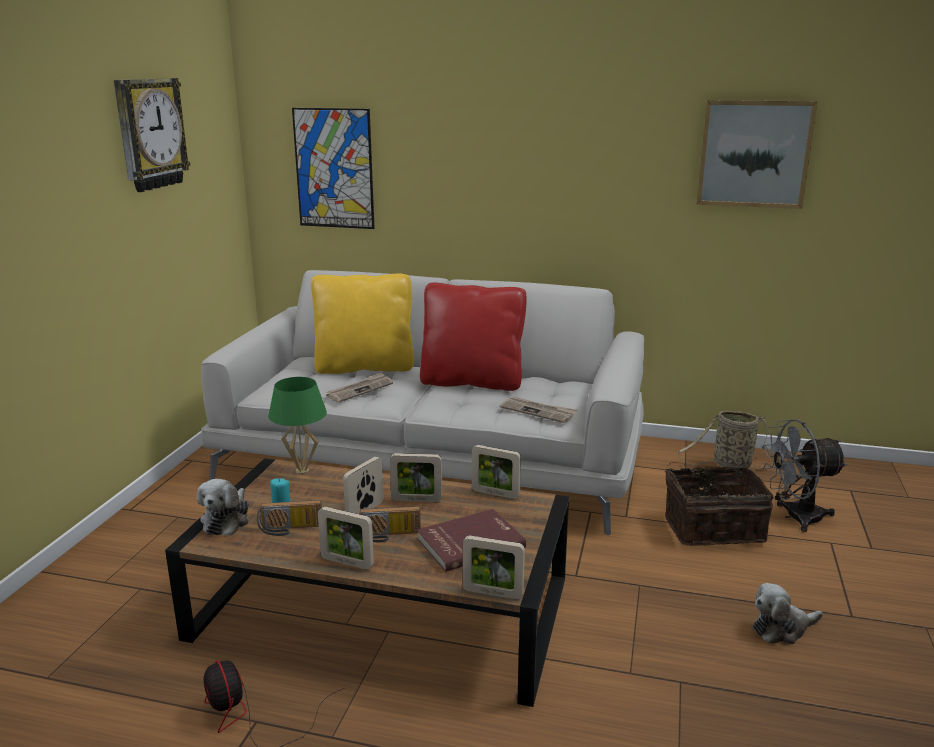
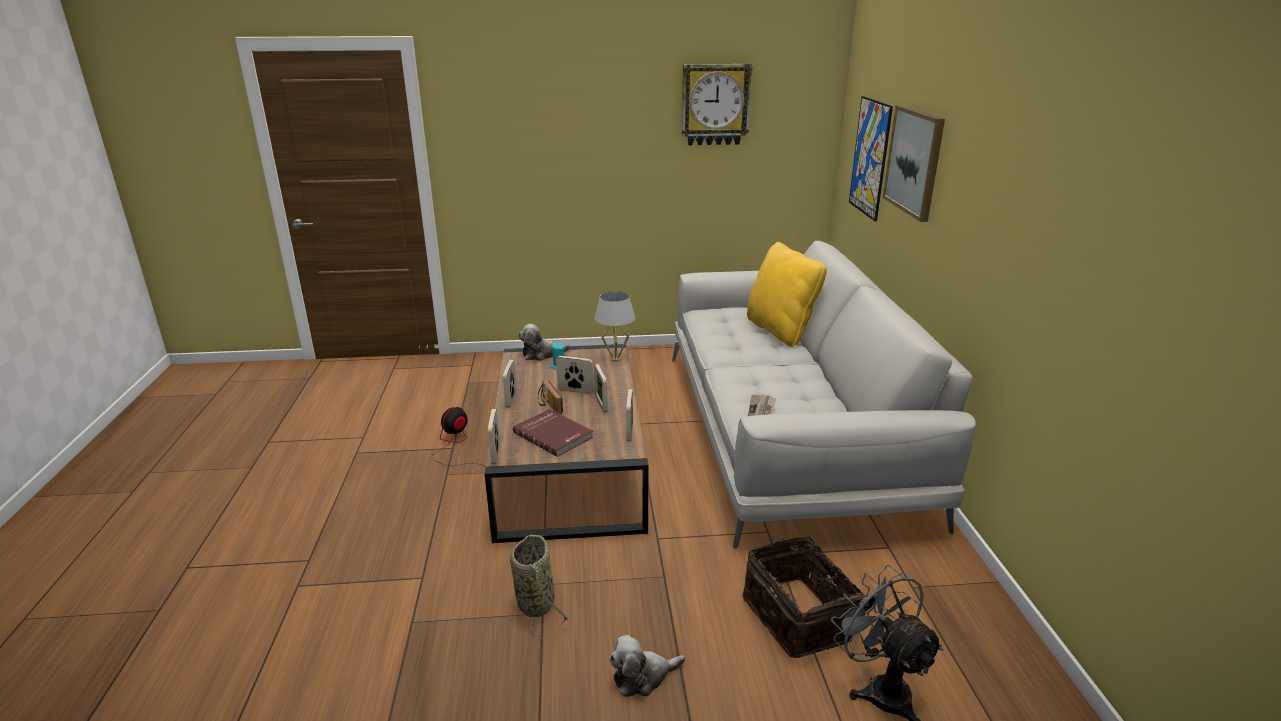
camera: 70 degrees right, 5 degrees up
(290, 529) = (540, 374): radio -> none
(302, 471) = (615, 359): green table lamp -> white table lamp
(360, 390) = (731, 338): newspaper -> none
(472, 382) = (799, 377): red pillow -> none
(729, 465) = (965, 624): basket -> basket (535, 602)
(754, 154) = (1124, 247): picture -> picture (914, 161)
(782, 628) = (643, 677): plush toy -> plush toy turned 75 degrees counterclockwise

